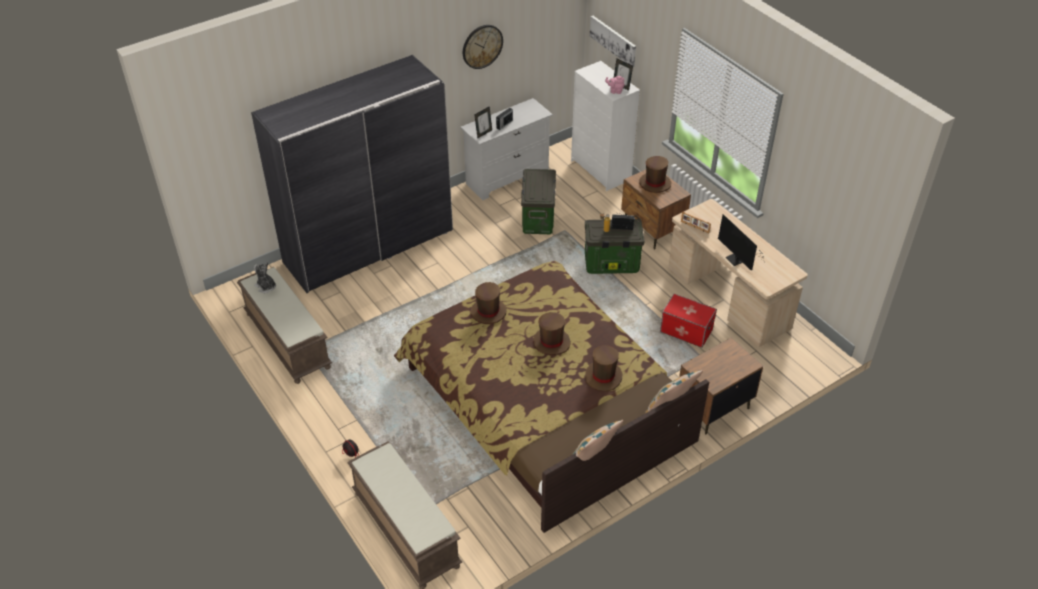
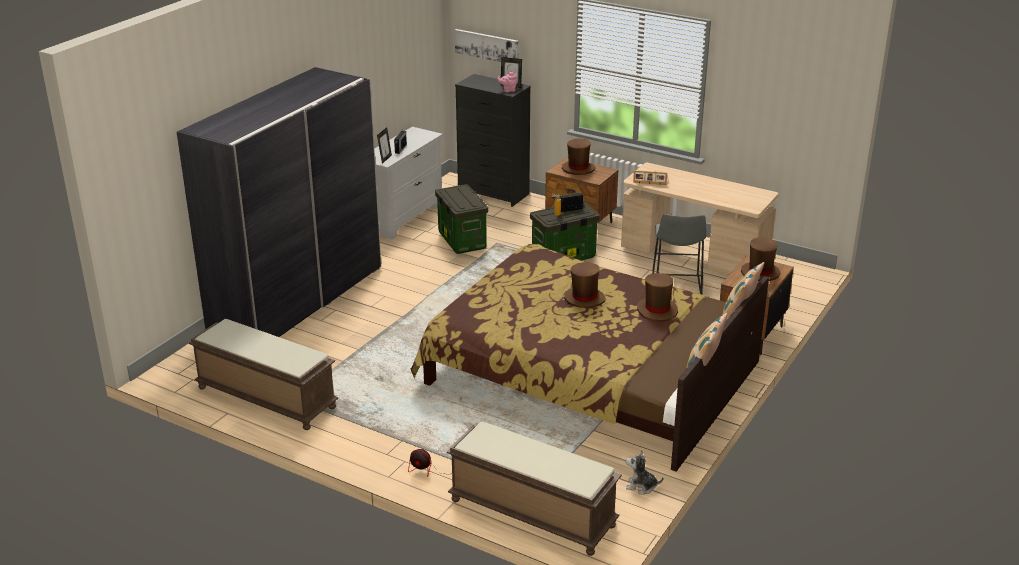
camera: 25 degrees left, 15 degrees down
(266, 287) = (230, 335): plush toy -> plush toy (641, 486)
(482, 46) = (368, 63): wall clock -> none
(488, 312) = (500, 292): brown hat -> brown hat (760, 273)
(601, 170) = (494, 193): white dresser -> black dresser
(686, 331) = (676, 287): storage box -> grey stool
(736, 261) = (709, 197): monitor -> none

